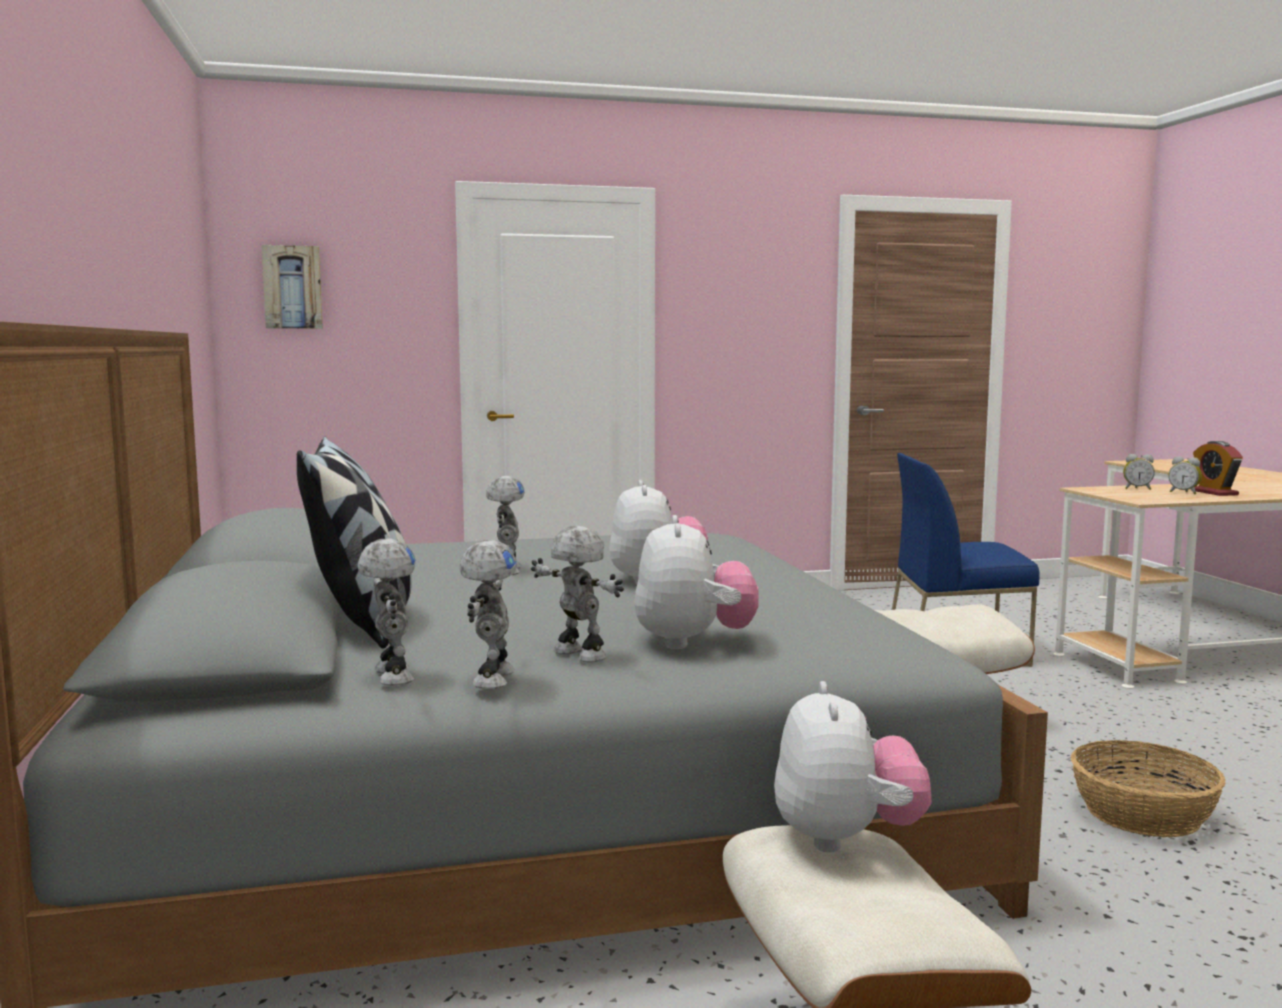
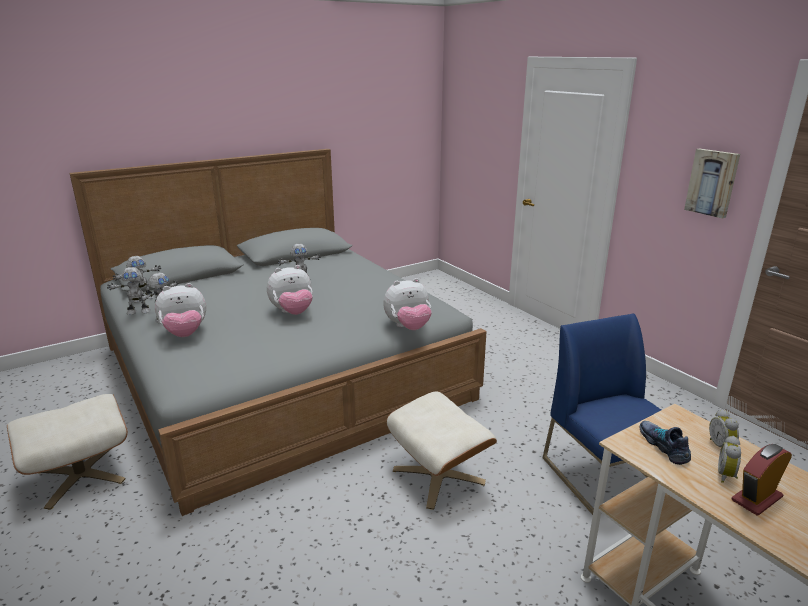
camera: 70 degrees right, 15 degrees up
(292, 287) = (464, 116): picture -> picture (712, 182)
(363, 623) = (206, 281): pillow -> none
(846, 839) = (94, 412): plush toy -> plush toy (408, 327)
(1141, 496) = (664, 446): none -> shoe
(1141, 814) = (311, 566): basket -> none

